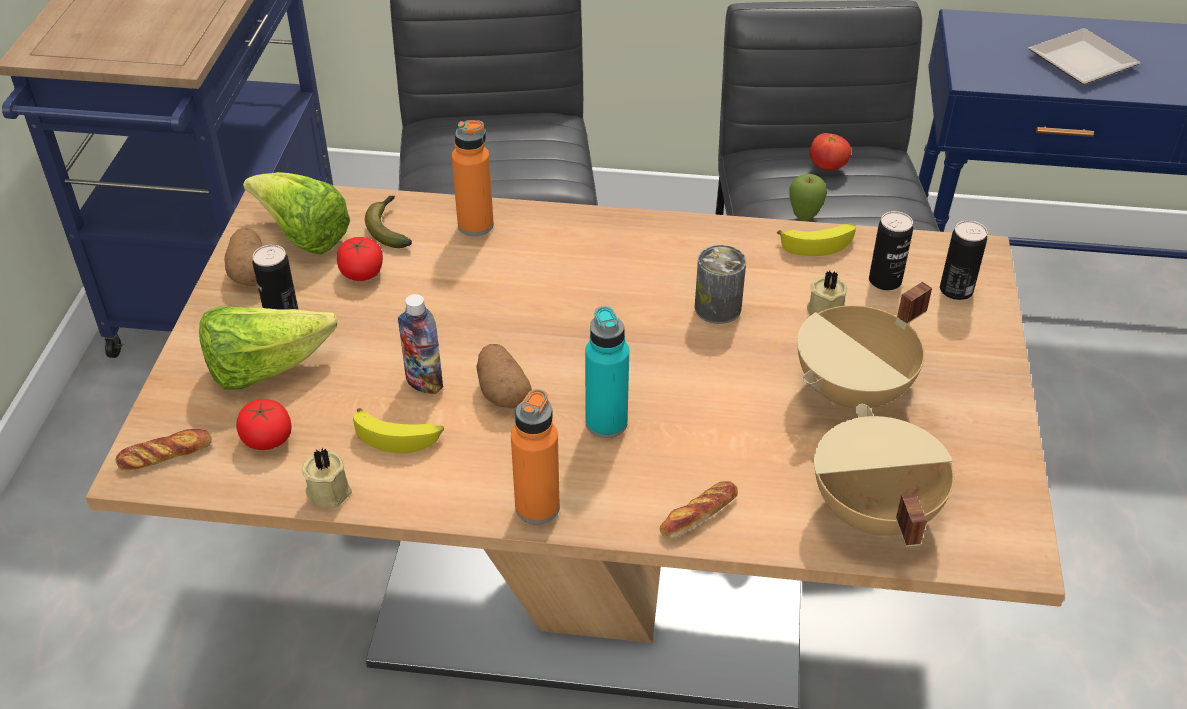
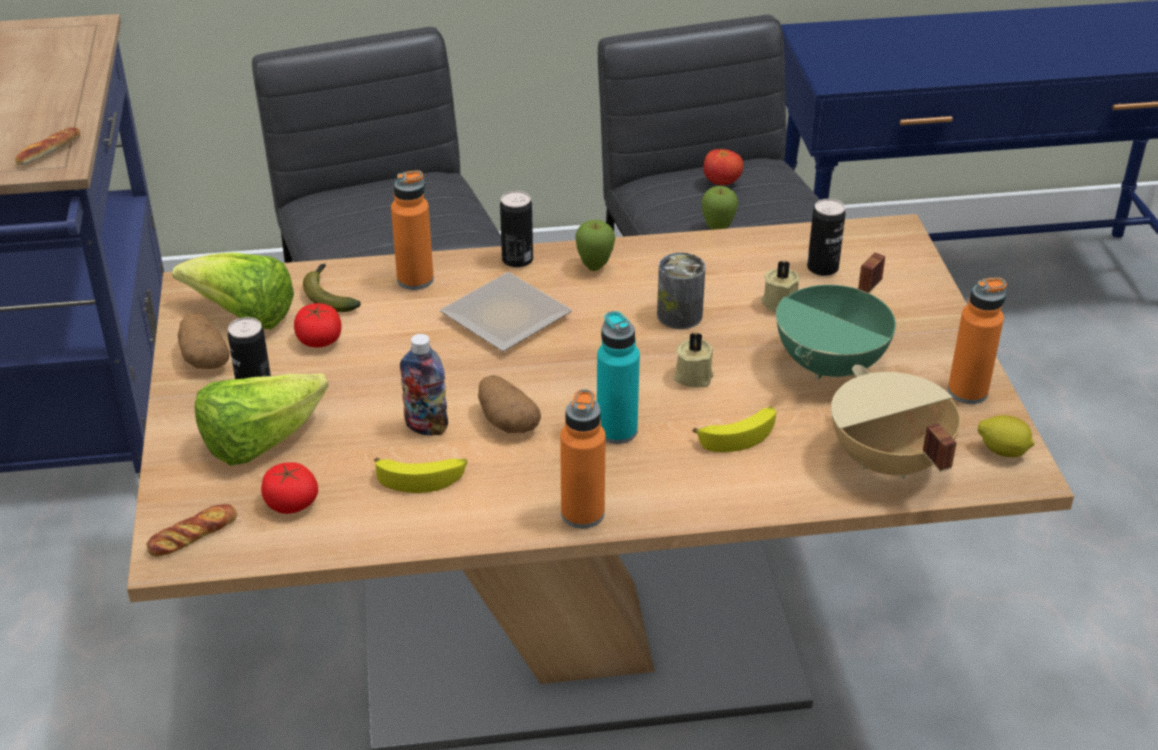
camera: 15 degrees left, 5 degrees down
(329, 490) = (375, 536): beige candle -> beige candle (693, 375)
(653, 241) = (595, 267): none -> apple
(699, 514) = (734, 492): bread -> bread (49, 151)
(819, 243) = (750, 245): banana -> banana (739, 434)
(854, 392) = (832, 365): beige cooking pot -> green cooking pot
(956, 290) = (888, 266): can -> can (517, 260)
(989, 449) = (967, 391): none -> orange bottle
(1003, 525) = (1002, 451): none -> lemon
(1086, 62) = (929, 54): plate -> plate (511, 317)

